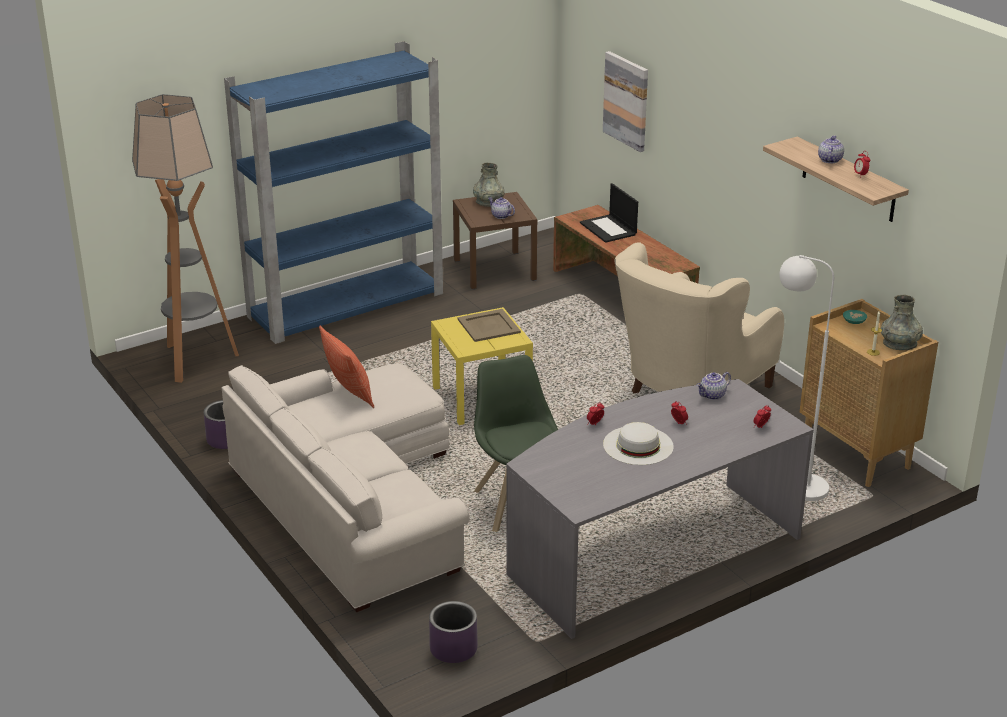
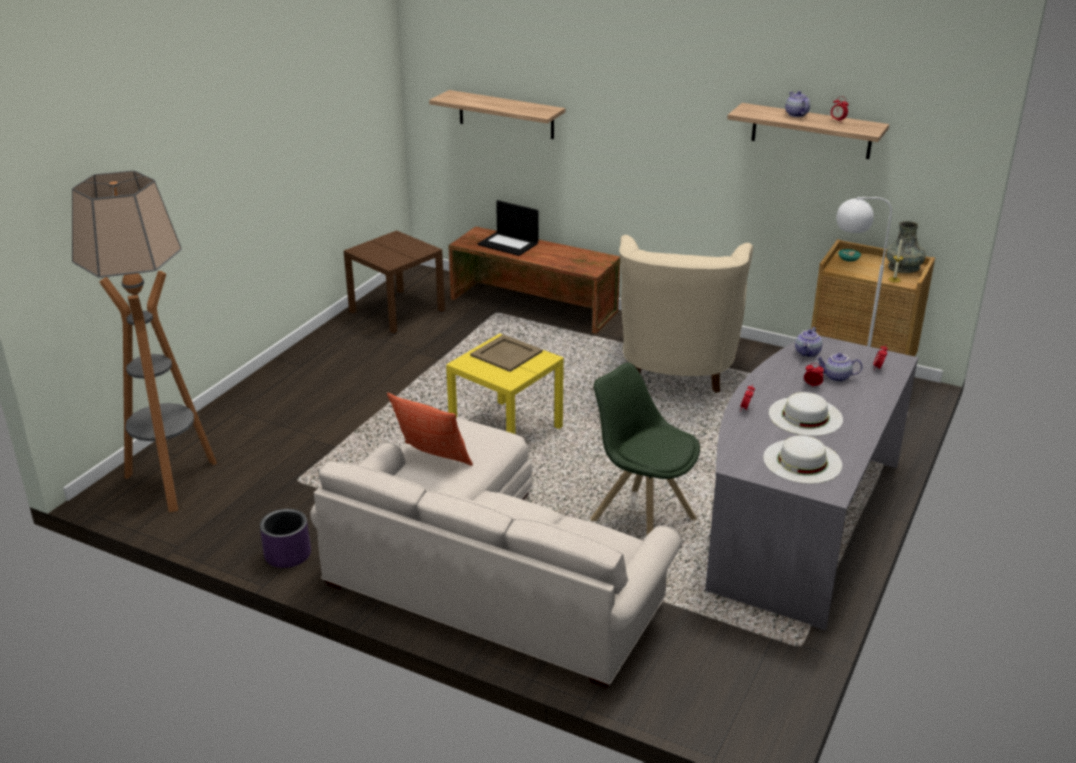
camera: 30 degrees left, 0 degrees up
(346, 305) = (284, 381): blue bookcase -> none
(453, 649) = (736, 686): purple planter -> none
(488, 202) = (381, 245): grey vase -> none
(500, 216) = (406, 254): teapot -> teapot (836, 377)
(587, 478) = (802, 461): none -> white hat
(626, 101) = (506, 114): picture -> shelf

